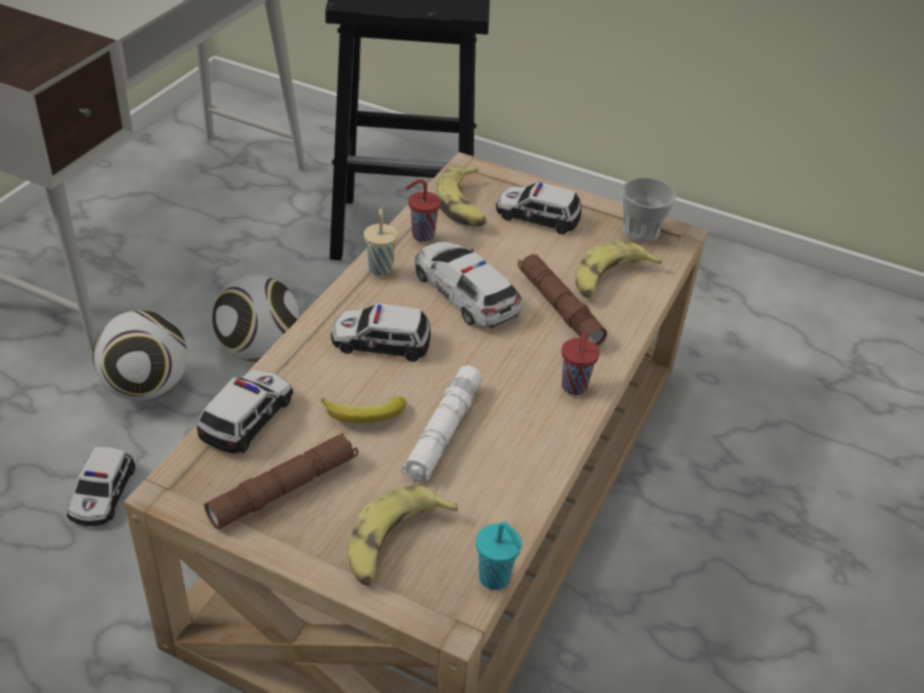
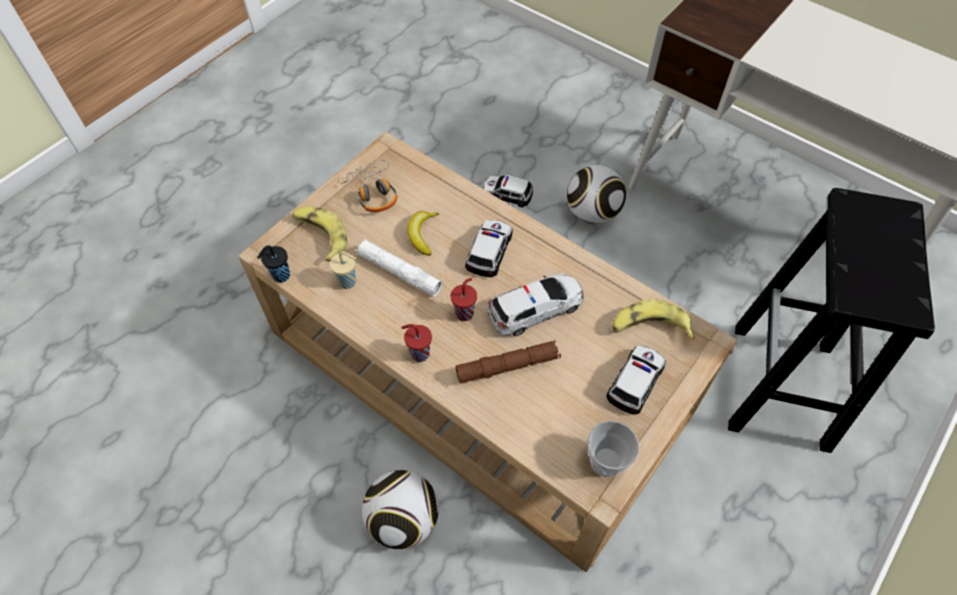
camera: 105 degrees right, 15 degrees up
(247, 416) = (433, 180): toy car -> none
(260, 350) = (626, 273): football -> football (404, 520)
(284, 489) = (373, 192): brown flashlight -> headphones
(380, 268) = (567, 259): beige cup -> beige cup (348, 282)
(421, 235) = (607, 290): red cup -> red cup (465, 313)
(495, 579) = (280, 276): turquoise cup -> black cup
(609, 279) = (539, 413): banana -> none

